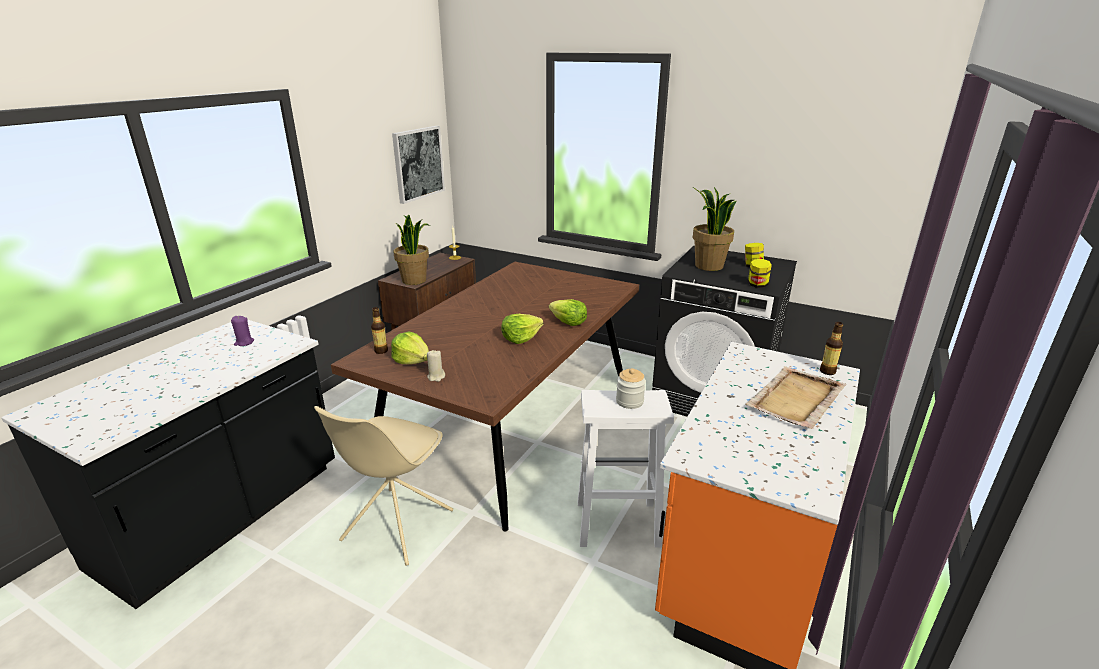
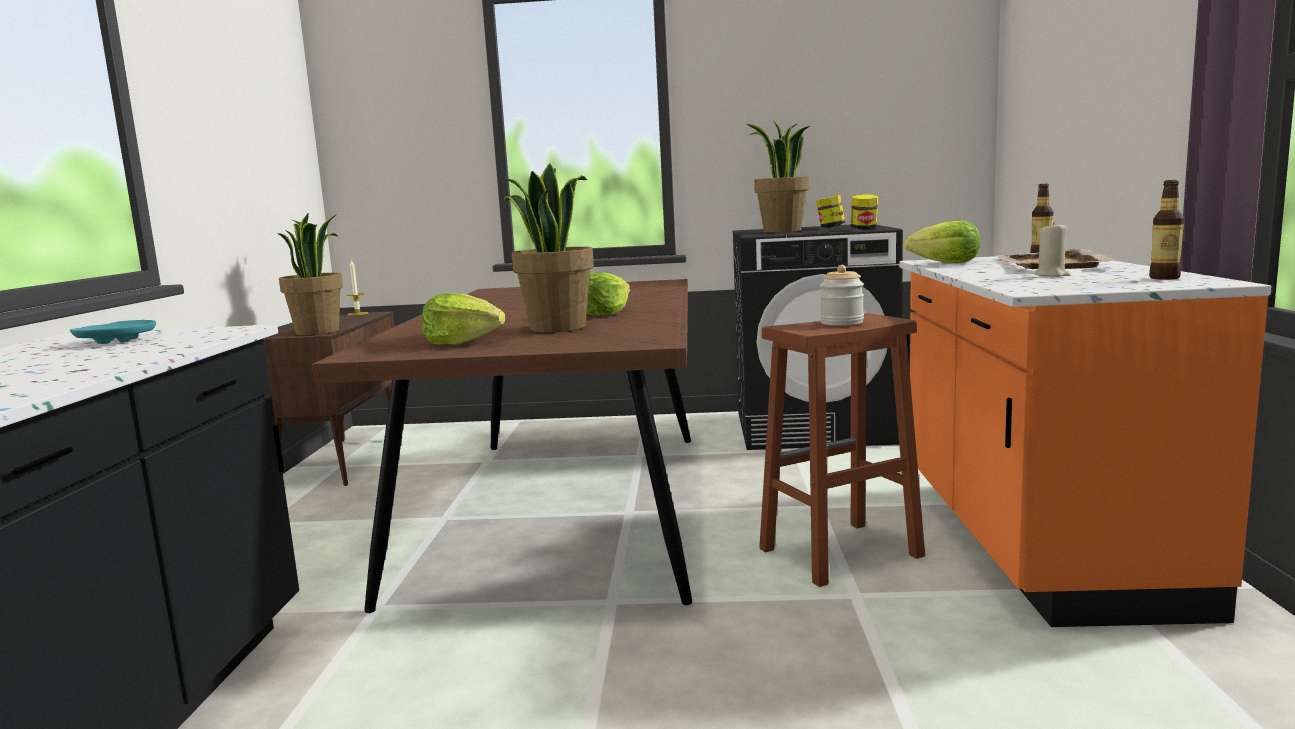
camera: 25 degrees left, 15 degrees down
(244, 342) = (117, 341): purple candle -> turquoise plate
(381, 351) = (389, 345): bottle -> bottle (1164, 278)
(396, 526) = (493, 653): beige chair -> none
(418, 163) = (284, 161): picture -> none
(436, 377) = (530, 344): beige candle -> beige candle (1051, 275)
(474, 354) = (557, 327): none -> potted plant
(568, 322) = (648, 300): lettuce -> lettuce (946, 263)
(616, 524) = (838, 553): white stool -> brown stool

